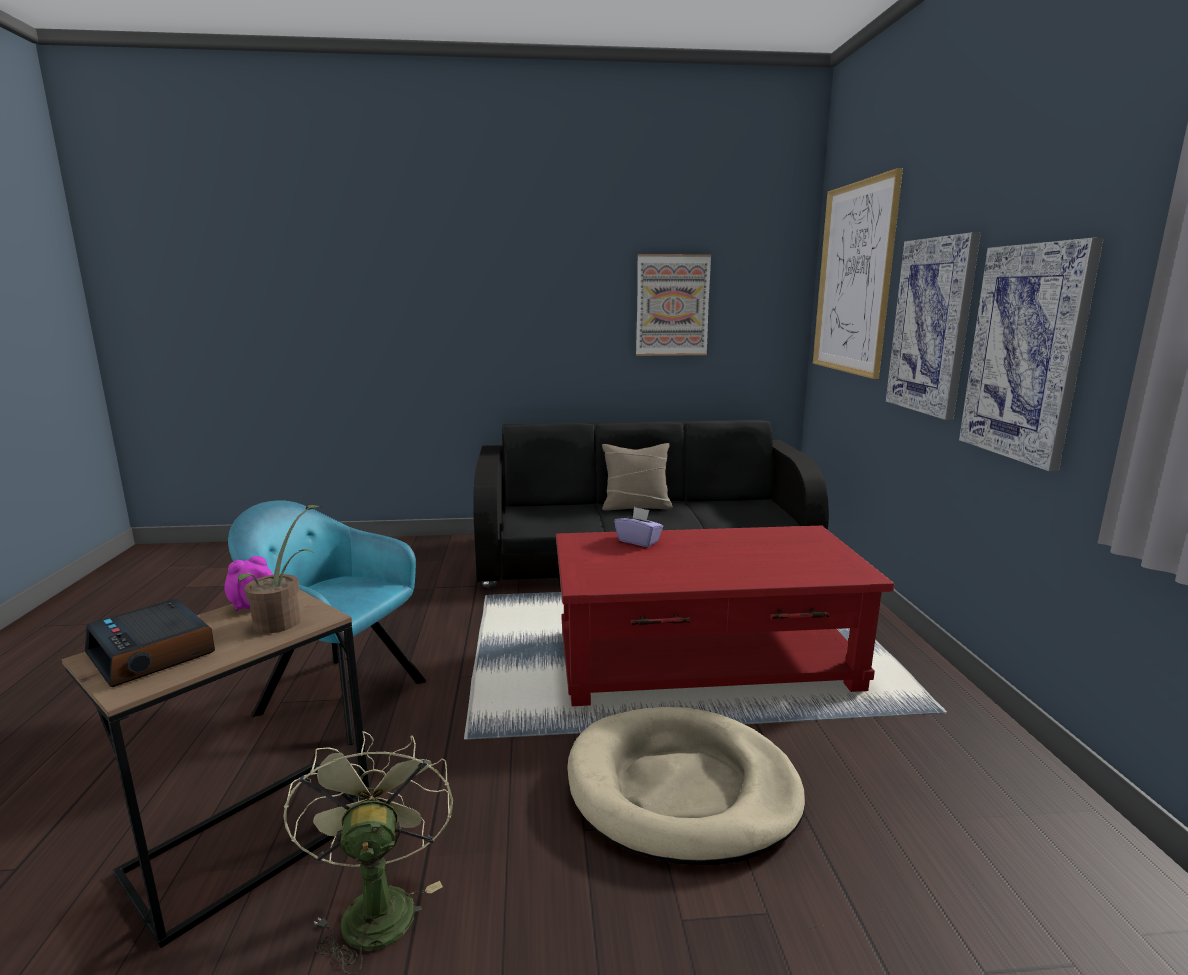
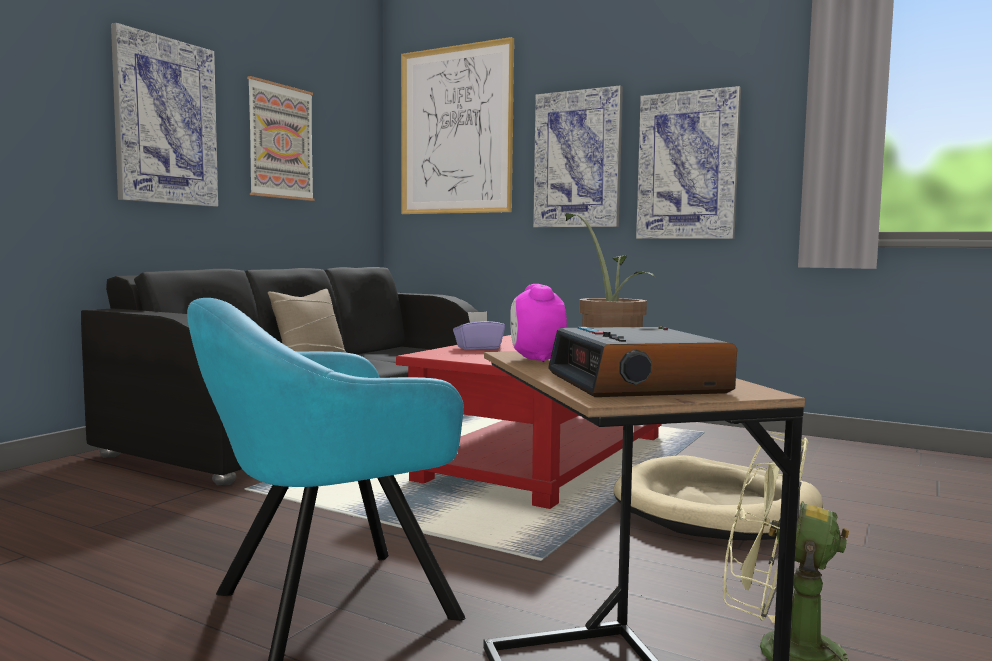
camera: 55 degrees left, 10 degrees down
(153, 653) = (638, 383): alarm clock -> alarm clock turned 90 degrees clockwise
(557, 306) = (165, 122): none -> picture

